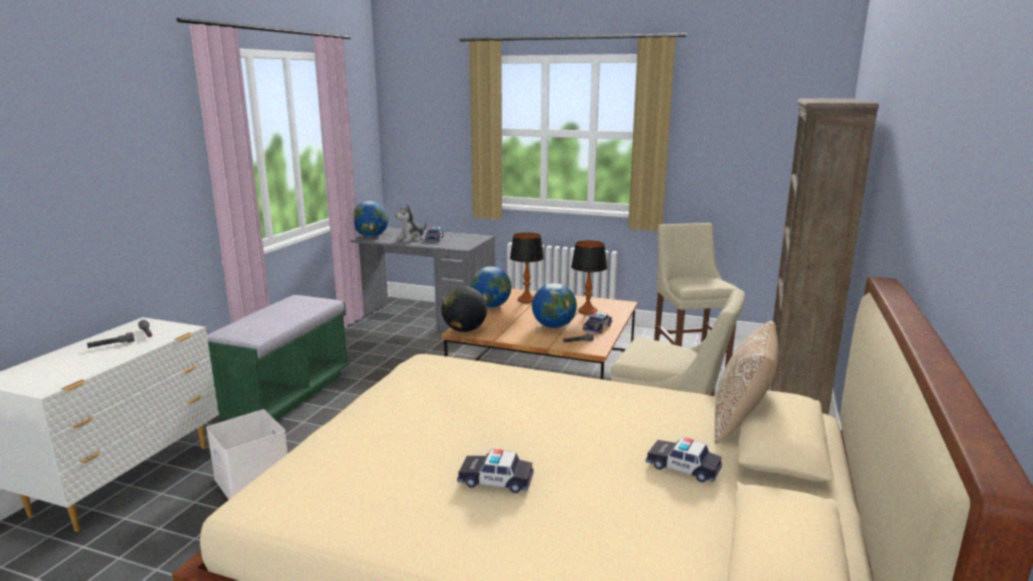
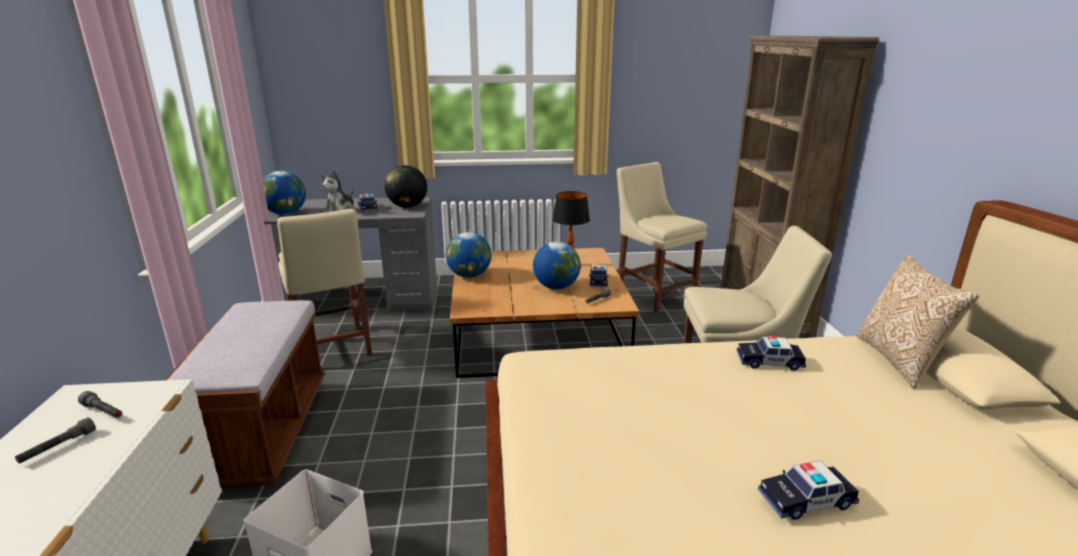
camera: 25 degrees left, 5 degrees up
(284, 394) = (262, 433): green bench -> brown bench
(374, 350) = (333, 349): none -> beige chair
(464, 330) = (471, 309): globe -> globe (407, 206)
(526, 300) = (498, 262): table lamp -> none
(683, 467) = (926, 423): toy car -> toy car (769, 362)

